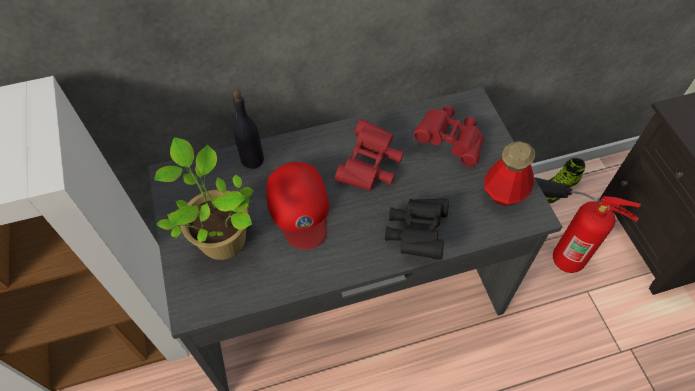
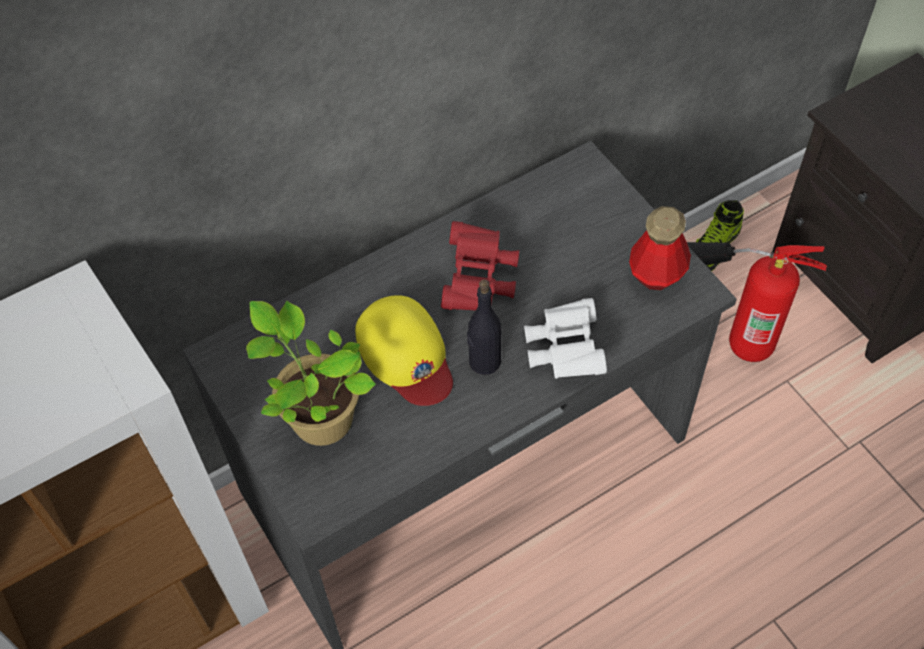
camera: 15 degrees left, 0 degrees up
(252, 160) = (321, 308): black bottle -> black bottle (484, 361)
(299, 207) = (406, 354): red cap -> yellow cap
(417, 233) = (564, 350): black binoculars -> white binoculars
(450, 142) = (571, 224): red binoculars -> none

